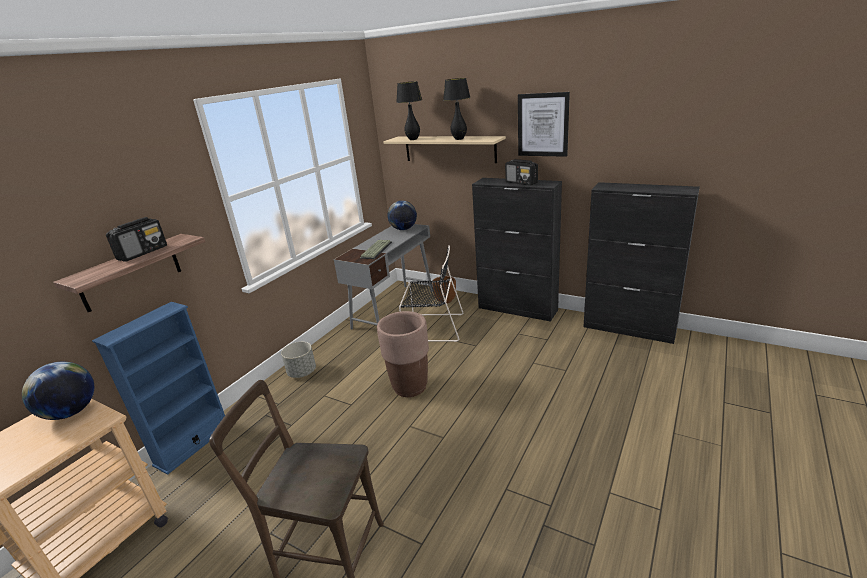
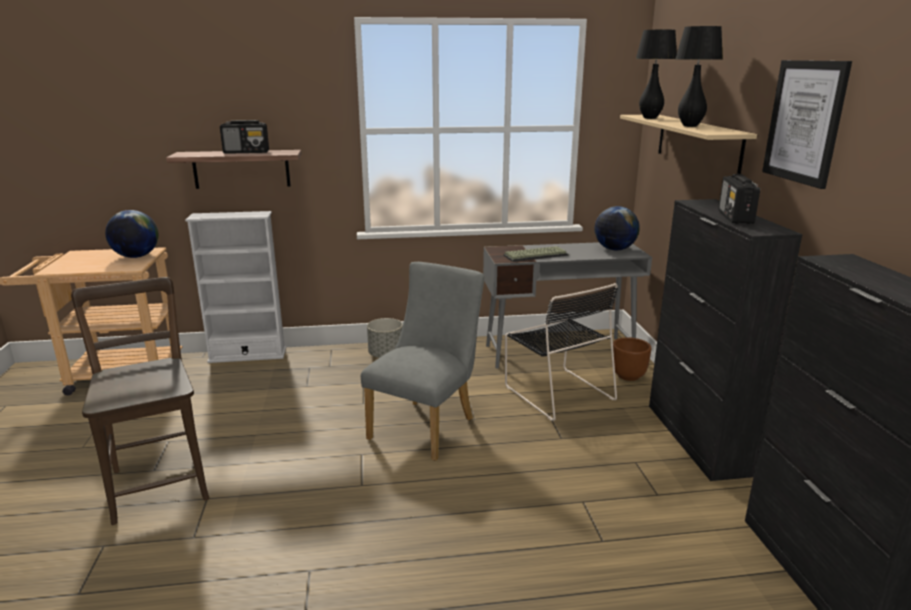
camera: 50 degrees right, 5 degrees down
(193, 444) = (247, 355): blue bookcase -> white bookcase
(410, 387) = (427, 425): brown planter -> grey chair

